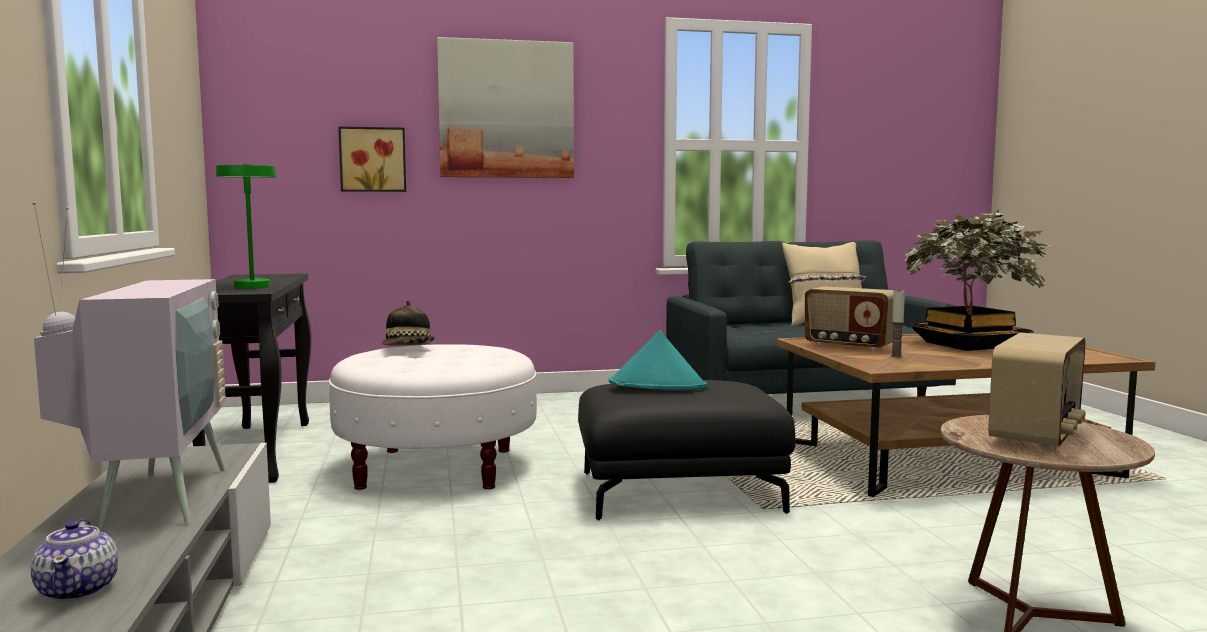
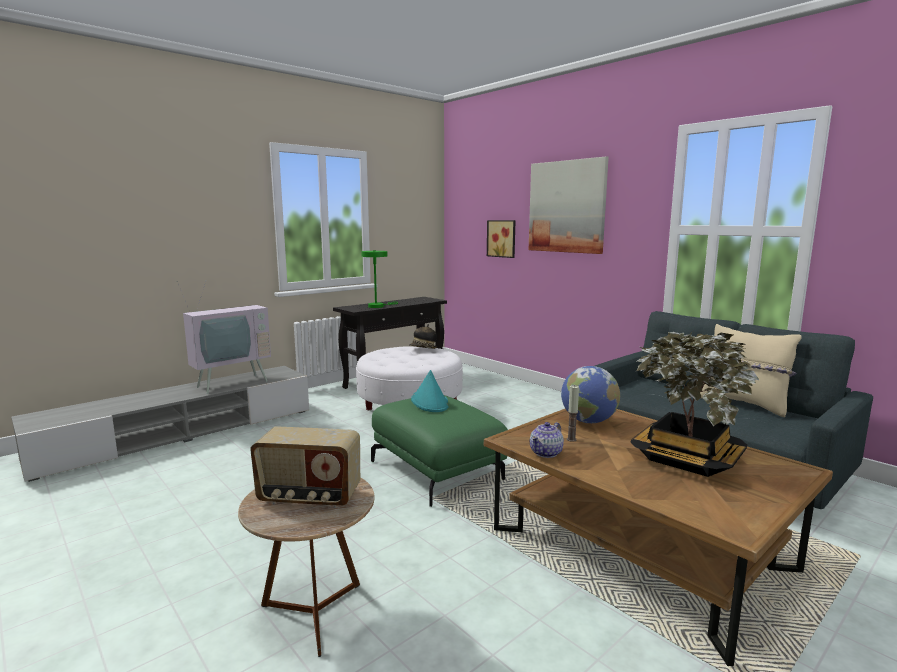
camera: 60 degrees right, 5 degrees up
(79, 590) = (147, 400): teapot -> teapot (546, 453)
(680, 491) = (438, 470): black ottoman -> green ottoman
(849, 346) = (588, 421): radio -> globe

